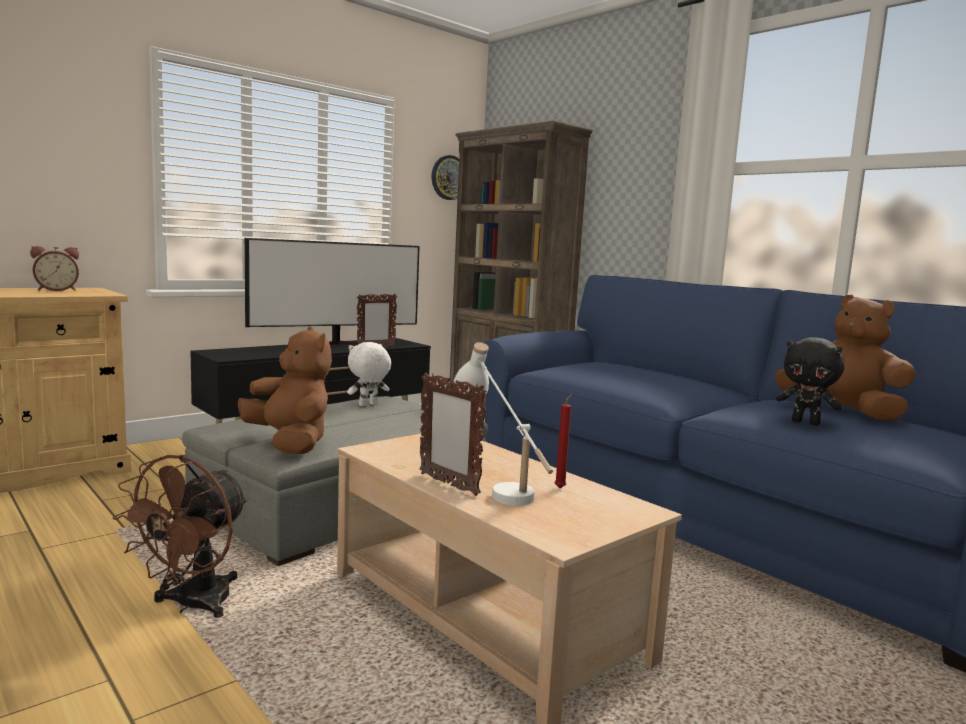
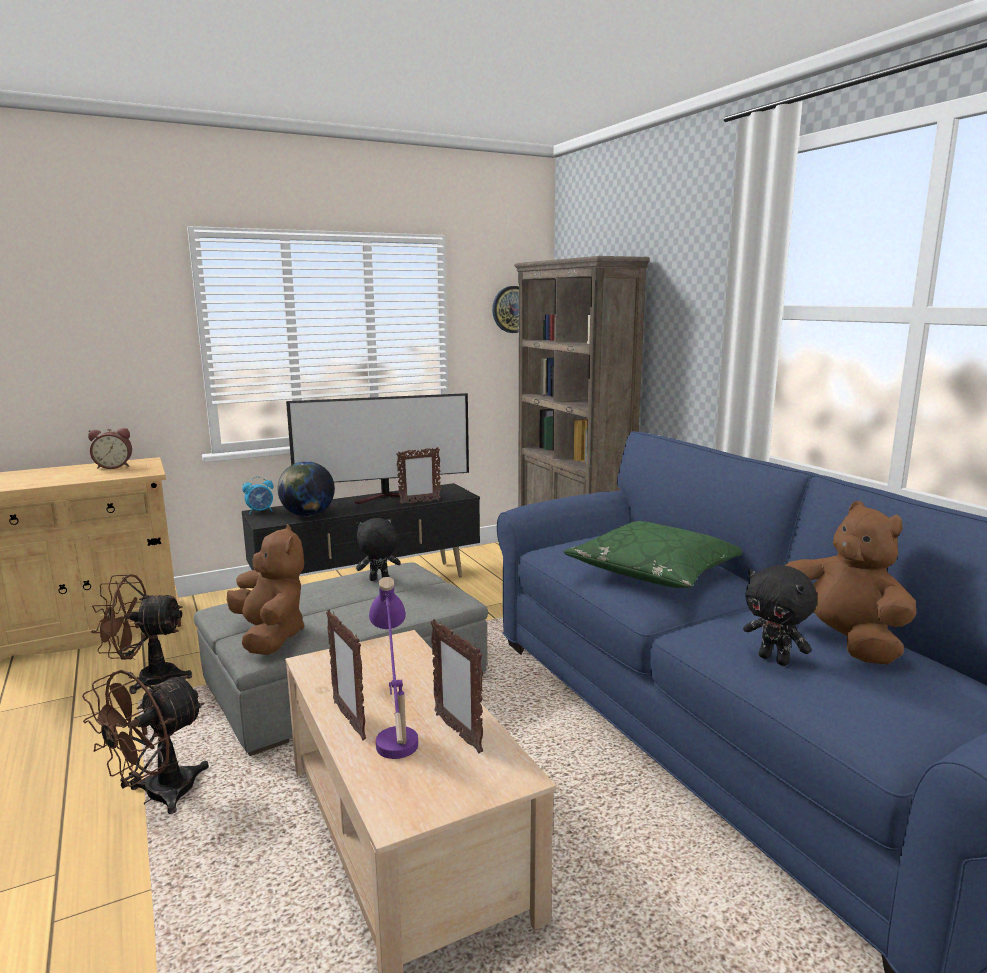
camera: 15 degrees right, 5 degrees up
(114, 512) = (147, 678): none -> brown fan
(213, 351) = (260, 511): none -> alarm clock
(268, 354) = (307, 515): none -> globe
(368, 405) = (379, 579): white plush toy -> black plush toy
(498, 487) = (395, 728): white table lamp -> purple table lamp
(561, 488) = (457, 733): red candle -> picture frame
(651, 379) = (654, 570): none -> green pillow

